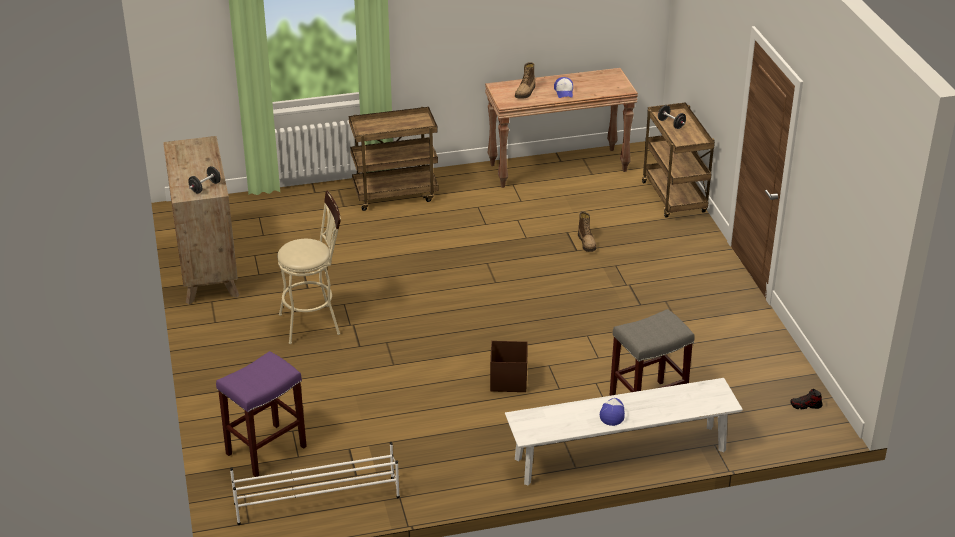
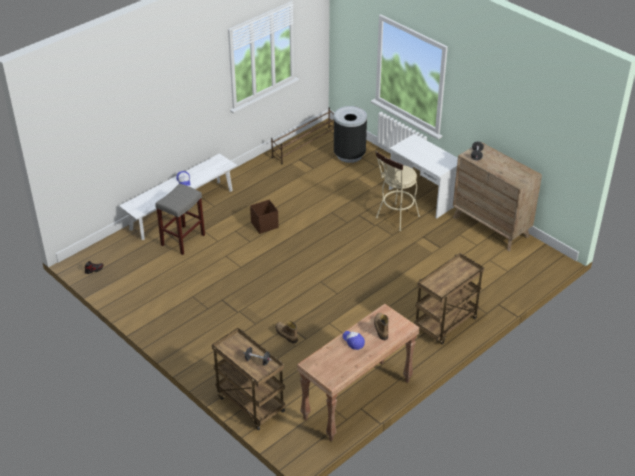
camera: 150 degrees right, 5 degrees up
(240, 338) = (423, 197): none -> white desk
(266, 449) = (349, 155): purple stool -> black trash can
(316, 500) = (306, 145): white shoe rack -> brown shoe rack

